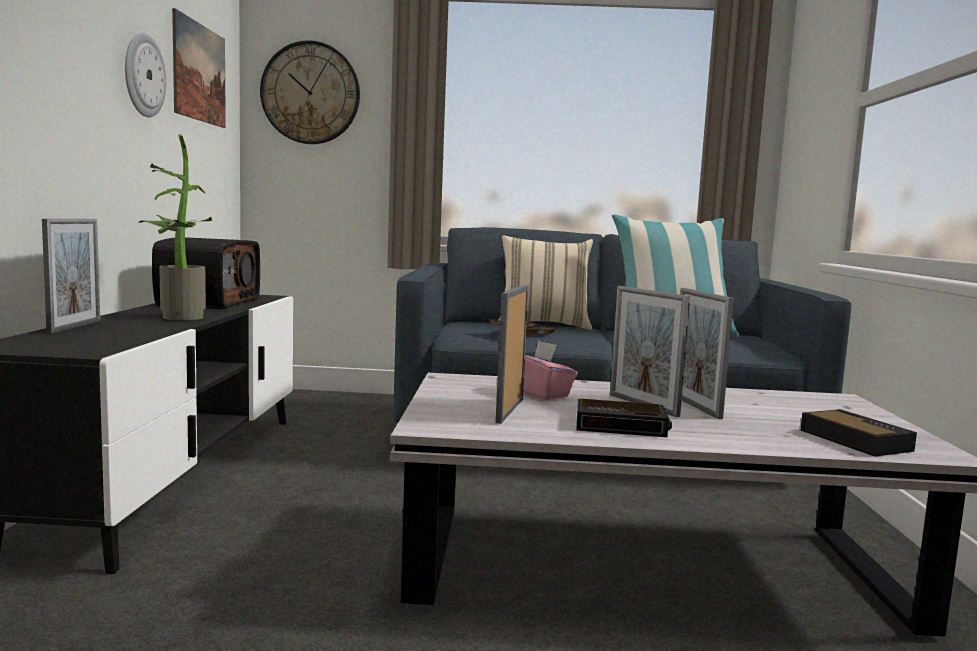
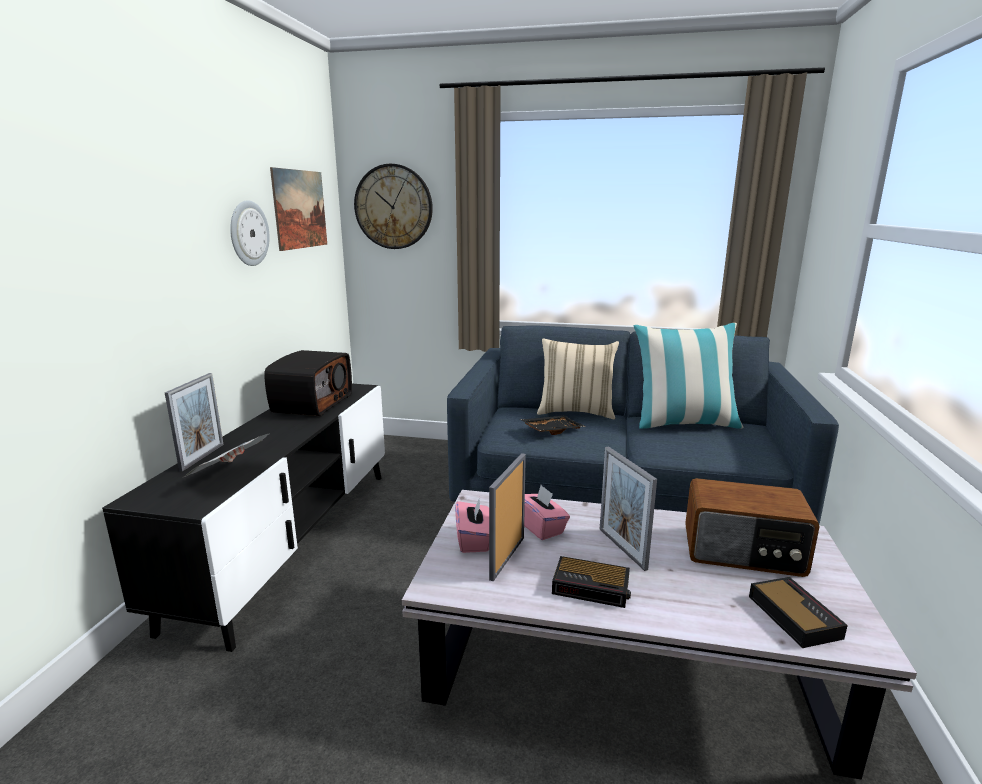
camera: 10 degrees right, 10 degrees up
(122, 336) = (229, 475): none -> newspaper
(177, 317) = (280, 434): potted plant -> none
(462, 400) = (474, 540): none -> pink tissue box
(695, 406) = (668, 550): picture frame -> none
(779, 407) = (743, 552): none -> radio

